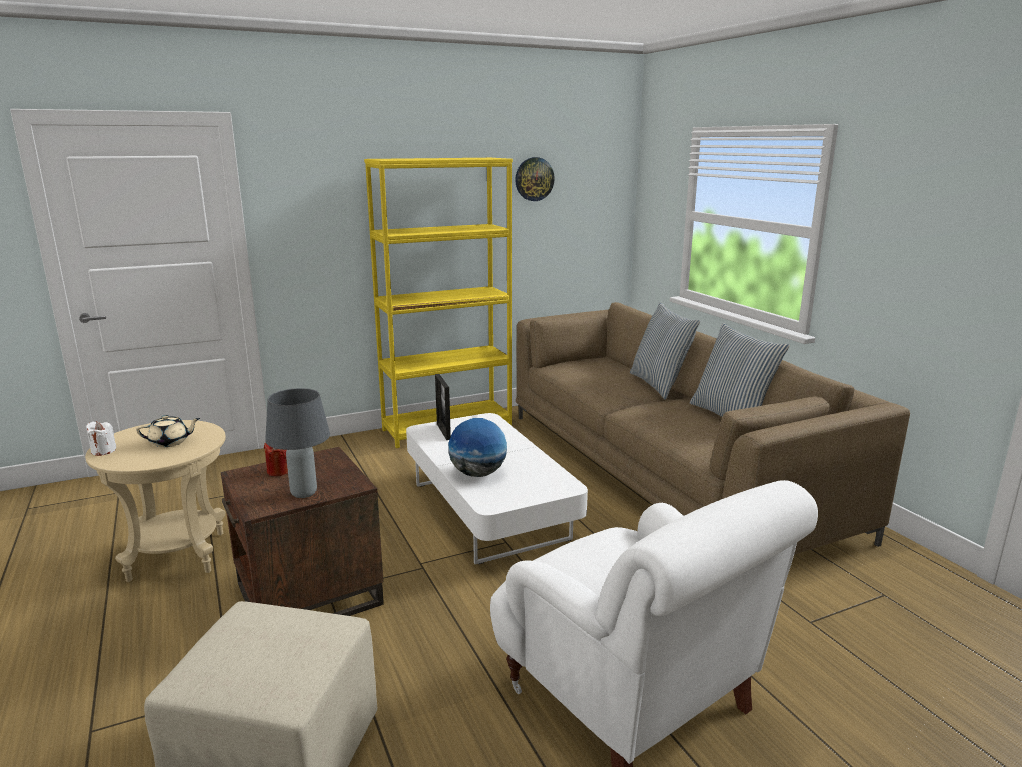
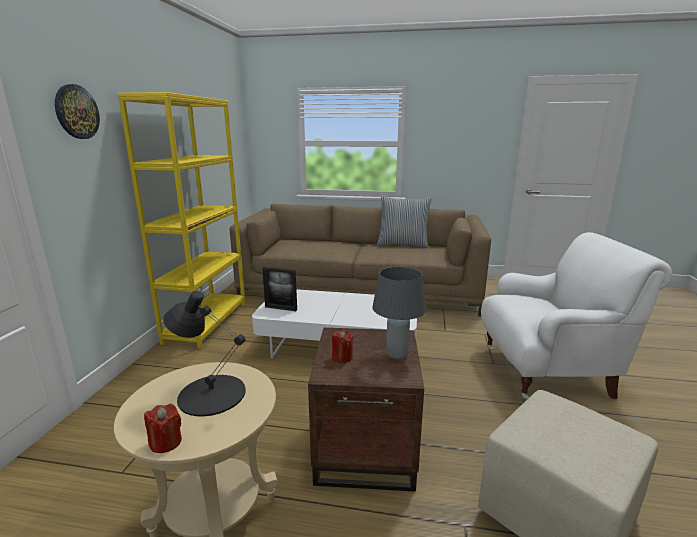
camera: 55 degrees left, 0 degrees up
(103, 451) = (166, 442): white candle -> red candle
(170, 442) = (211, 394): beige teapot -> black table lamp
(478, 474) = (359, 316): globe -> none
(534, 179) = (207, 120): wall clock -> wall clock (76, 112)
(660, 385) = (343, 242): pillow -> none

